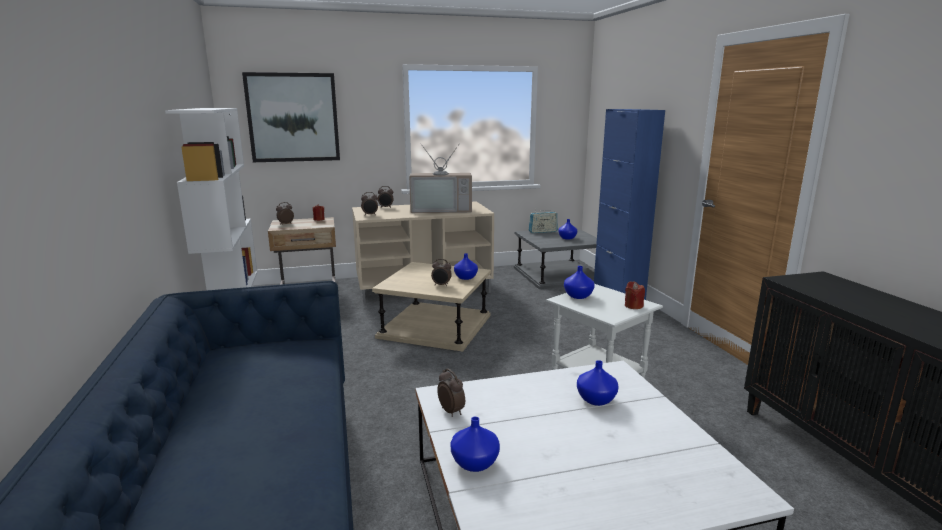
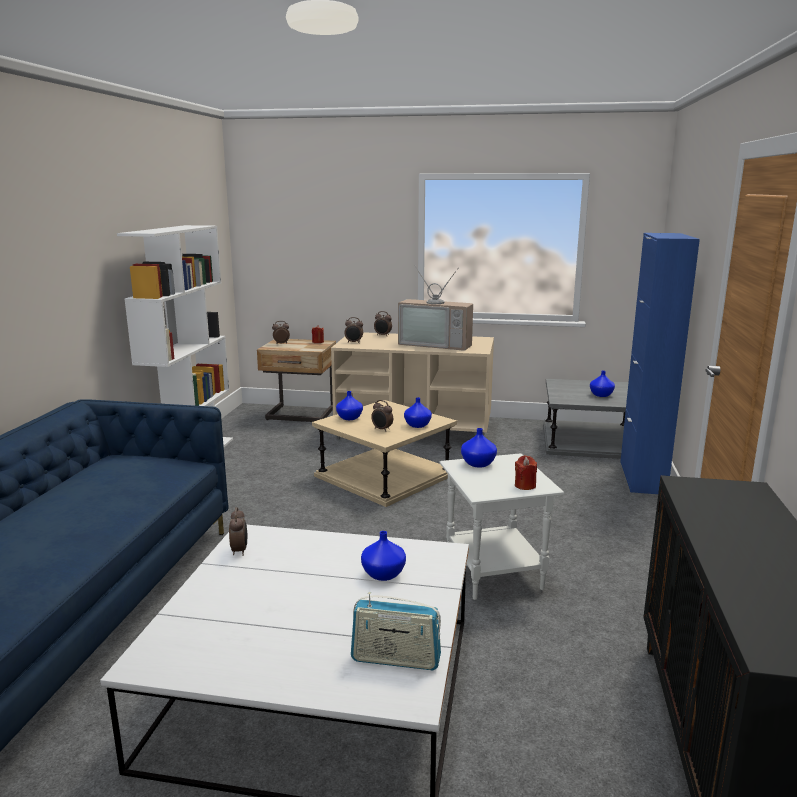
camera: 25 degrees right, 0 degrees up
(293, 117) = (301, 232): picture -> none
(475, 462) = (205, 597): blue vase -> blue vase (350, 418)
(542, 231) = (580, 383): radio -> radio (395, 659)

